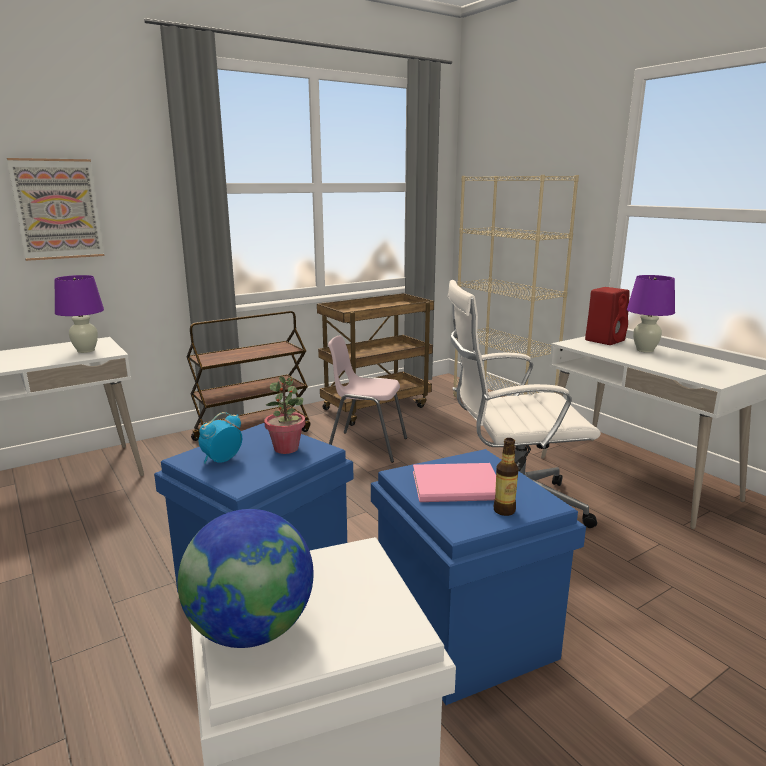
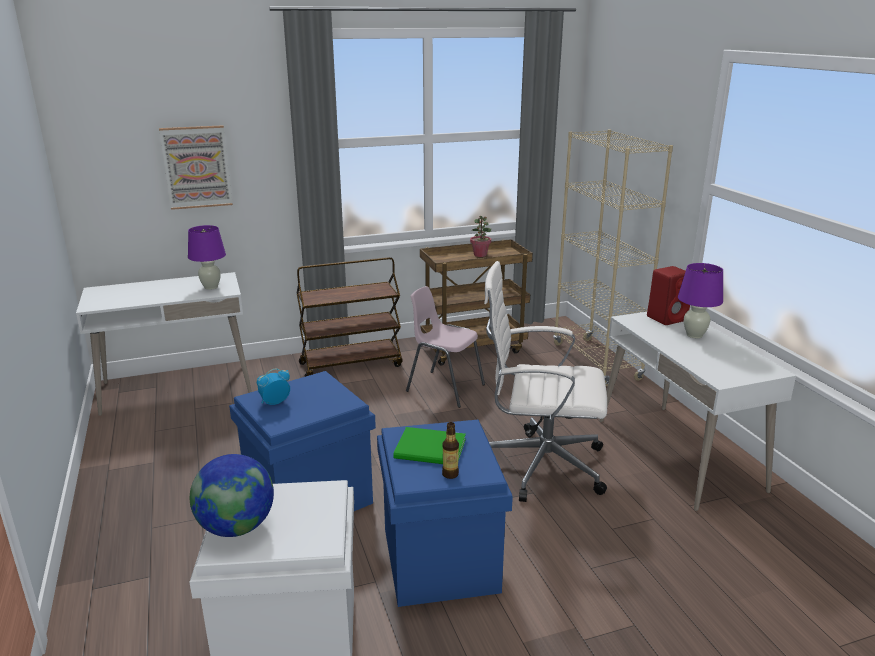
camera: 15 degrees right, 5 degrees up
(286, 448) = (325, 398): potted plant -> potted plant (480, 255)
(459, 486) = (432, 450): pink book -> green book

